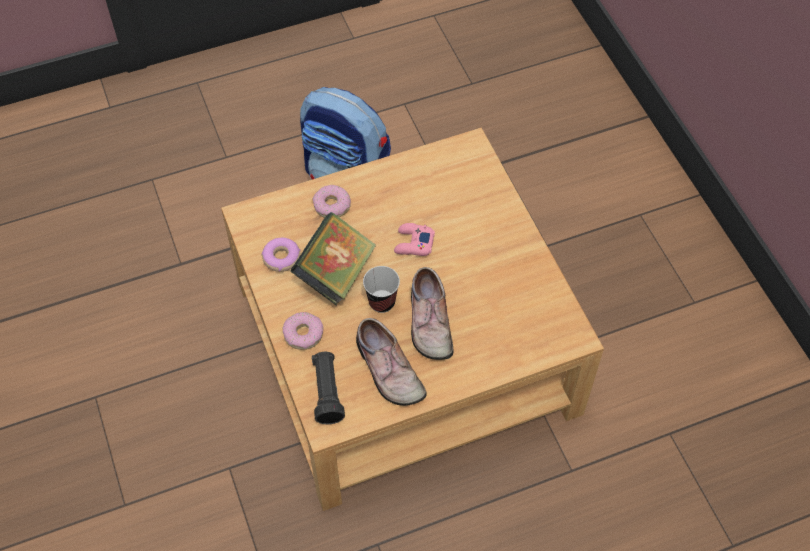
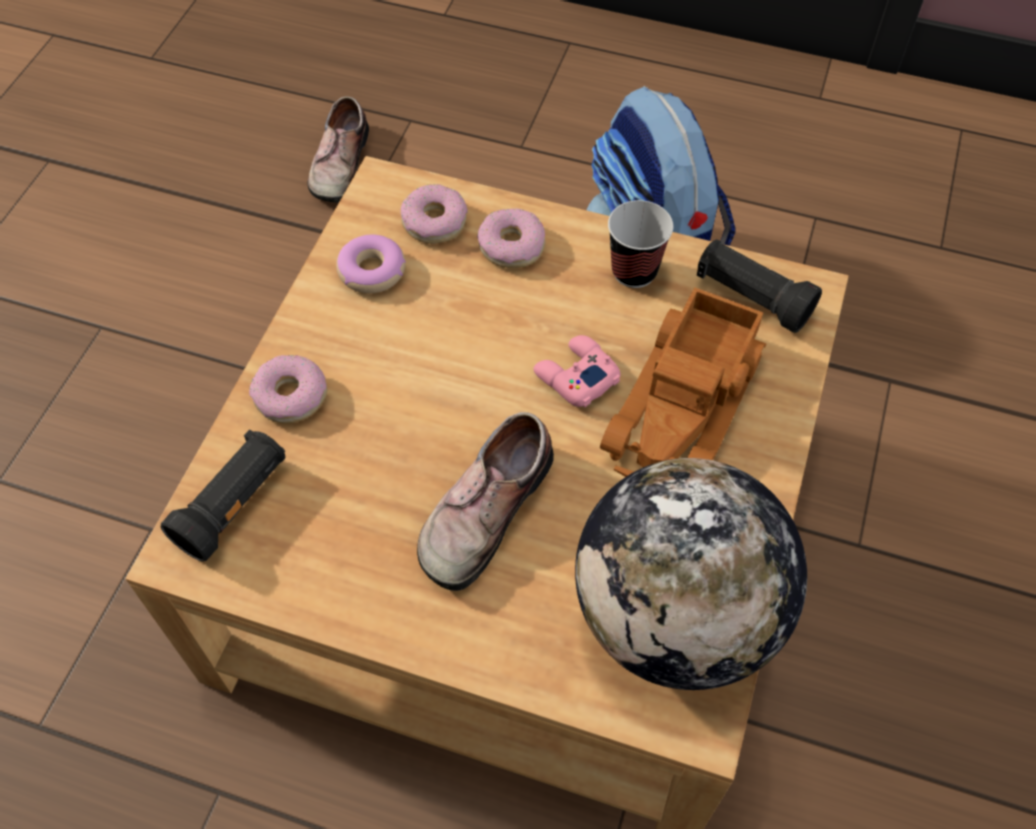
camera: 40 degrees right, 0 degrees up
(286, 217) = (434, 222): none -> donut
(335, 273) = (422, 341): book -> none
(382, 302) = (444, 429): cup -> cup (634, 271)
(387, 370) = (348, 537): shoe -> shoe (338, 164)
(452, 162) = (751, 298): none -> black flashlight
(468, 225) = (687, 405): none -> toy truck
(536, 308) = (676, 616): none -> globe

